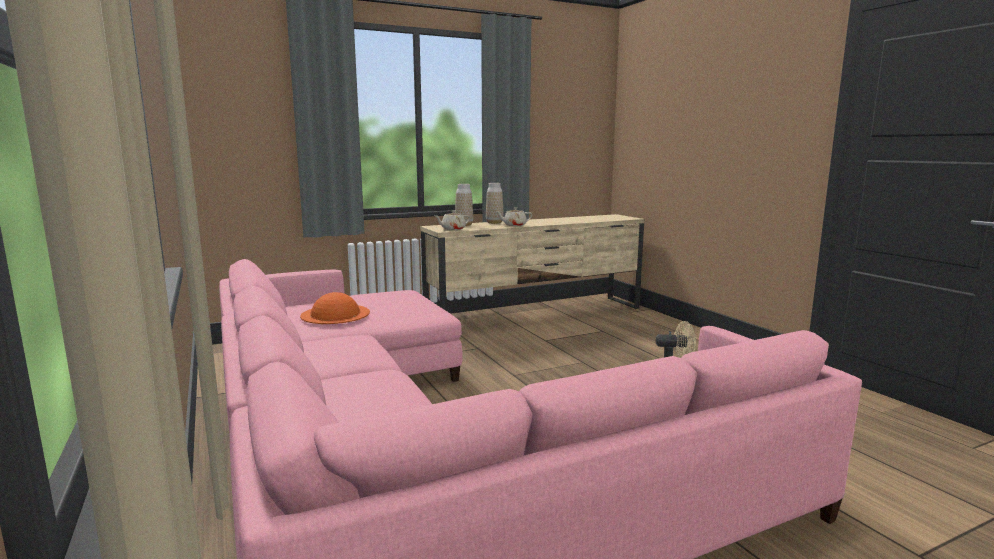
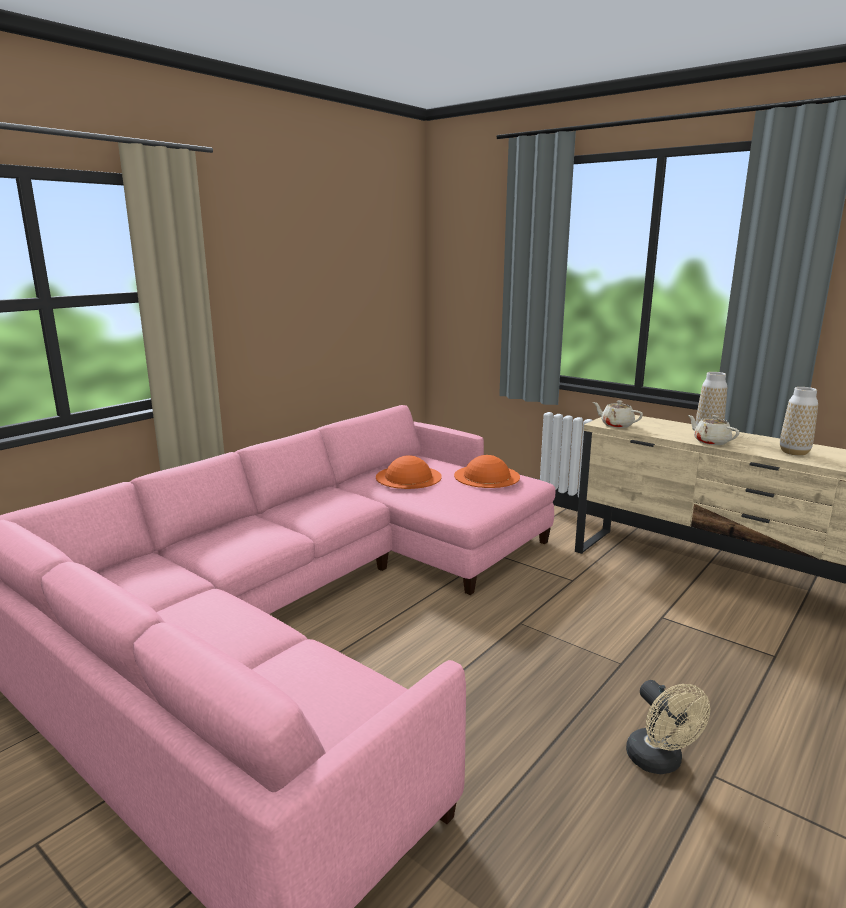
camera: 65 degrees right, 5 degrees up
(380, 296) = (486, 476): none -> orange hat
(464, 225) = (658, 423): vase -> vase (794, 452)

